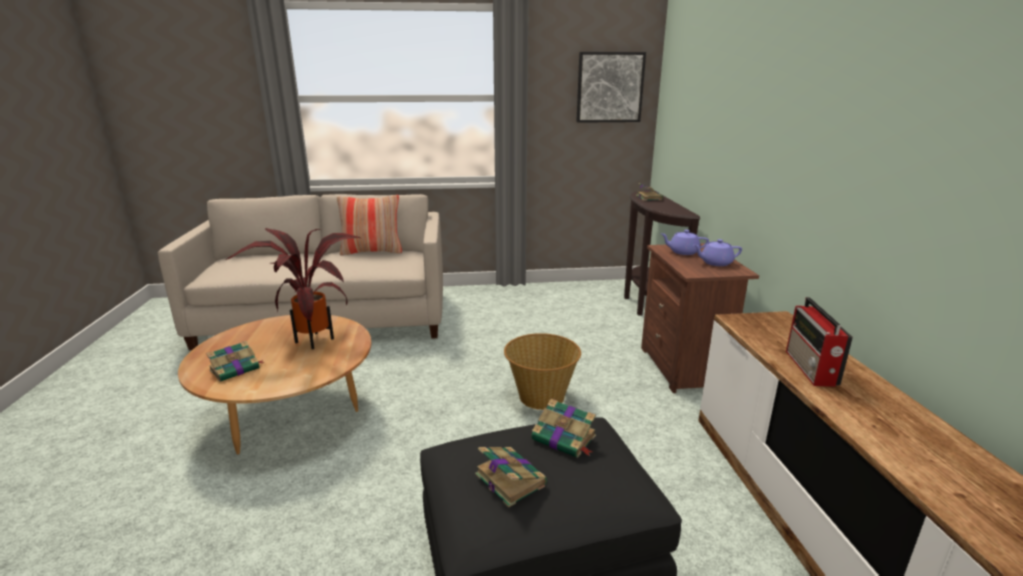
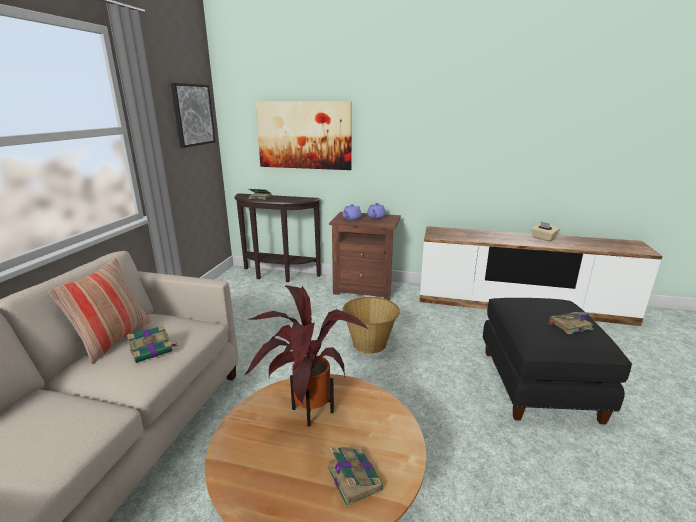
camera: 70 degrees left, 0 degrees up
(565, 439) = (530, 305): book -> book (152, 350)
(705, 121) = (304, 135): none -> picture
(811, 369) = (488, 238): radio -> none
(928, 440) = (543, 238): none -> beige tissue box

